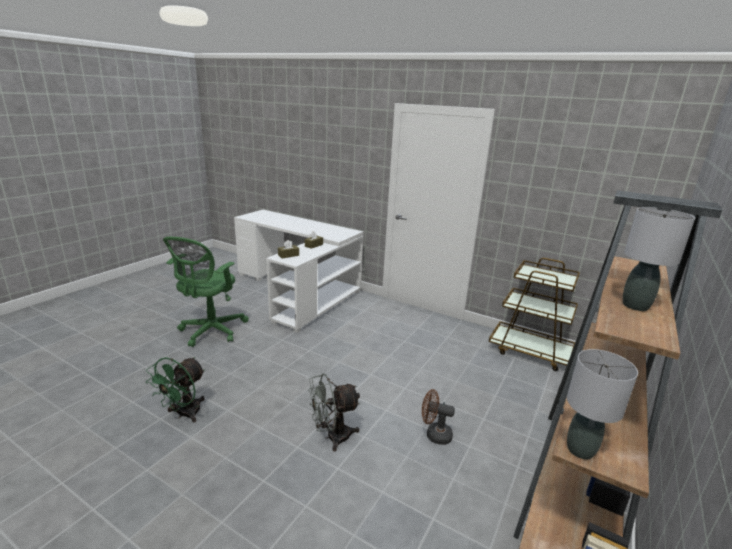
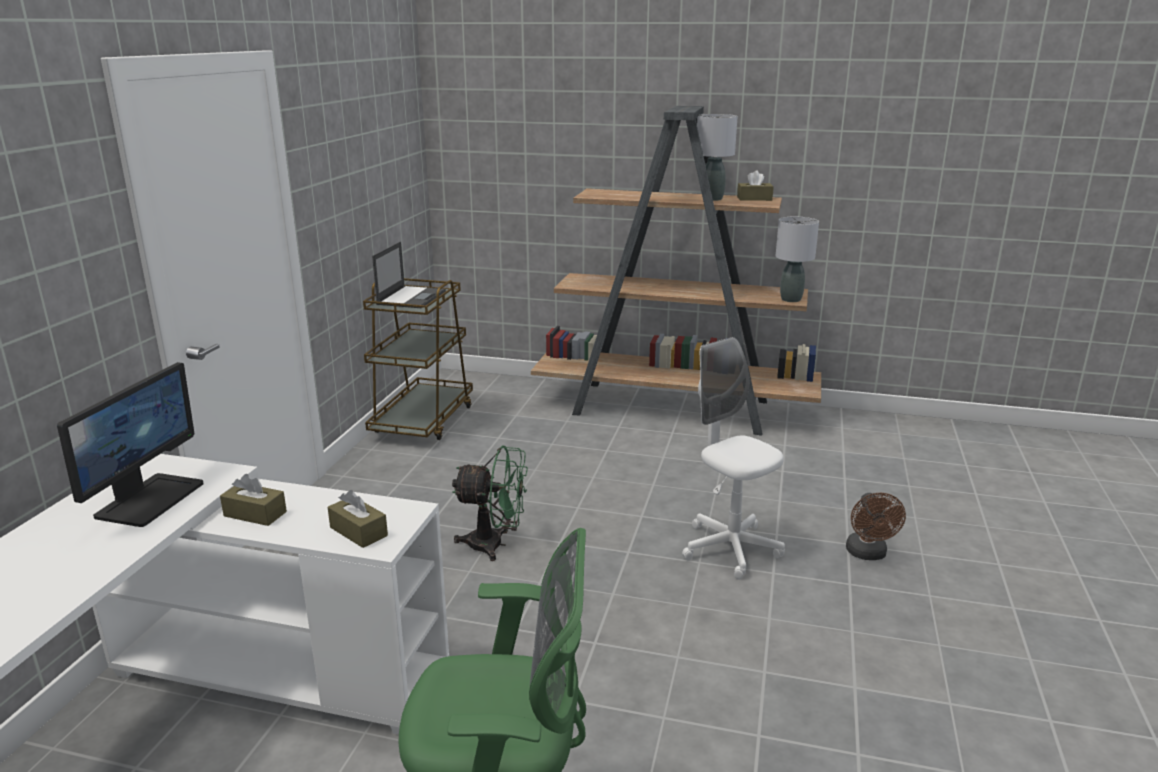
camera: 105 degrees left, 0 degrees up
(183, 414) = (821, 725): green fan -> green fan (495, 545)
(327, 232) = (149, 499): none -> monitor
(332, 437) = (730, 549): grey fan -> white office chair
(434, 434) = (662, 478): brown fan -> brown fan (868, 554)
(548, 276) = (411, 297): none -> laptop
(652, 330) = (754, 199): none -> brown tissue box

